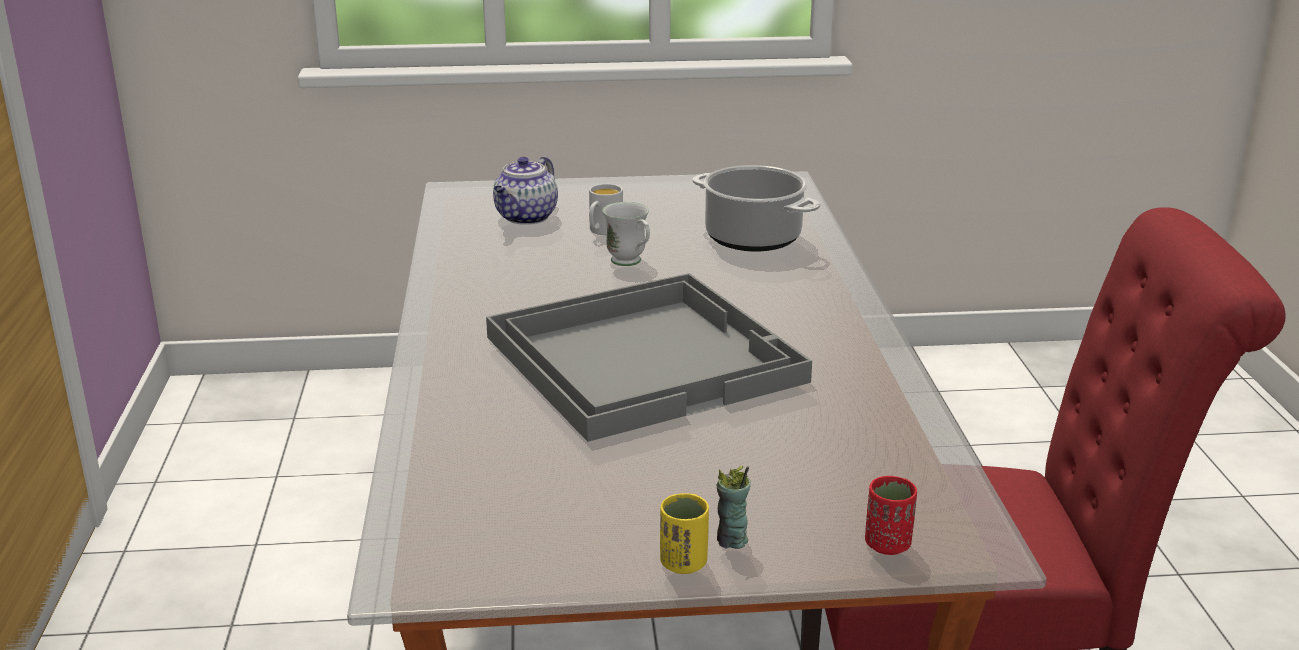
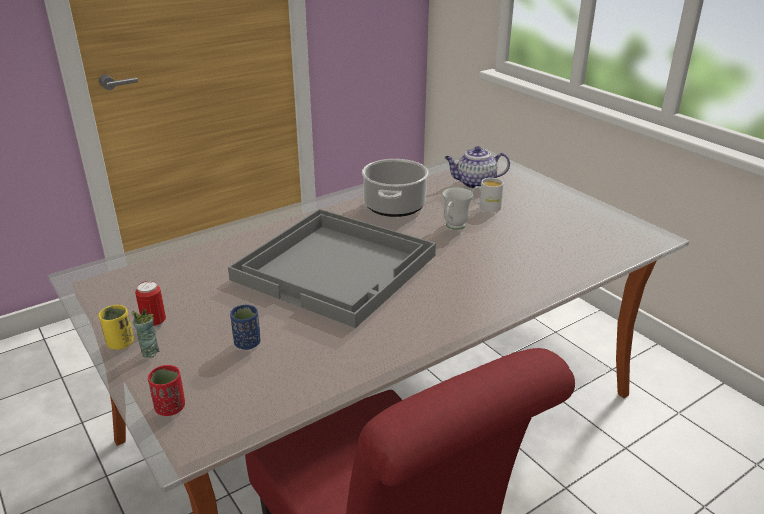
camera: 60 degrees right, 5 degrees up
(652, 525) = (154, 323): none -> can
(754, 238) = (543, 253): cooking pot -> cooking pot (395, 206)
(779, 461) = (247, 343): none -> blue cup

